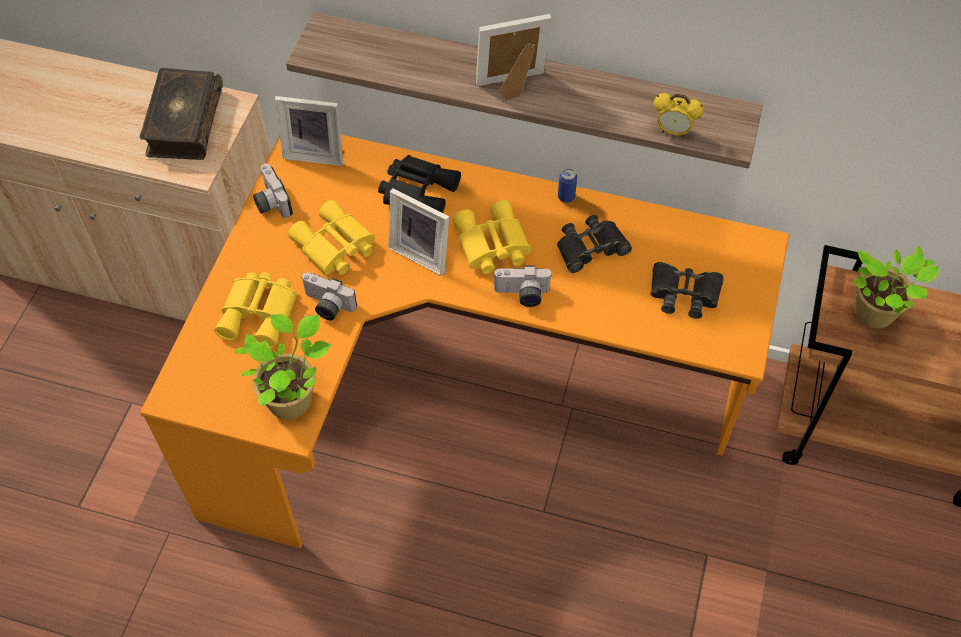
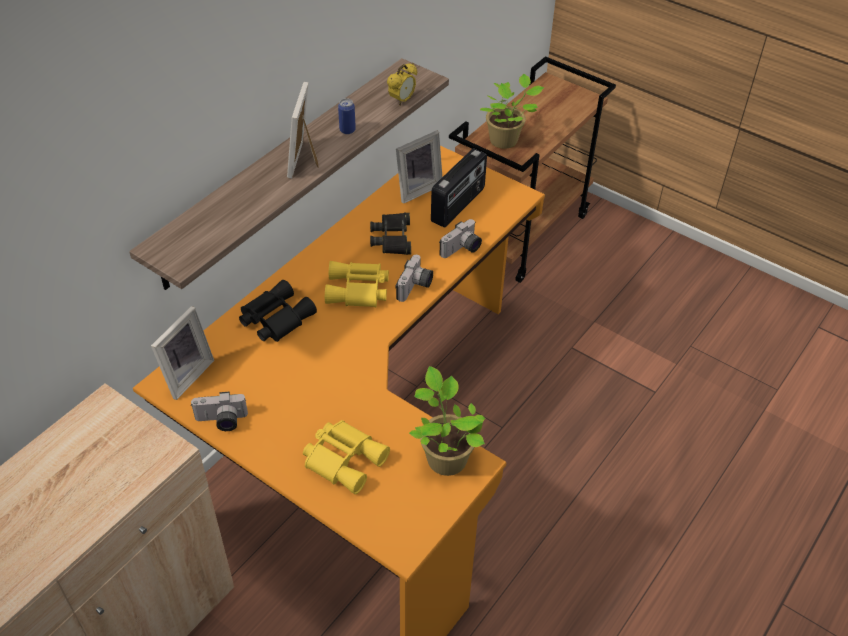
camera: 70 degrees left, 10 degrees down
(184, 123) = (99, 449): book -> none
(327, 306) = (361, 410): camera -> camera (462, 249)
(334, 247) = (301, 389): yellow binoculars -> none
(423, 252) = (341, 333): picture frame -> picture frame (416, 189)
(566, 197) = (337, 236): can -> can (347, 130)
(684, 293) = (459, 205): black binoculars -> radio

